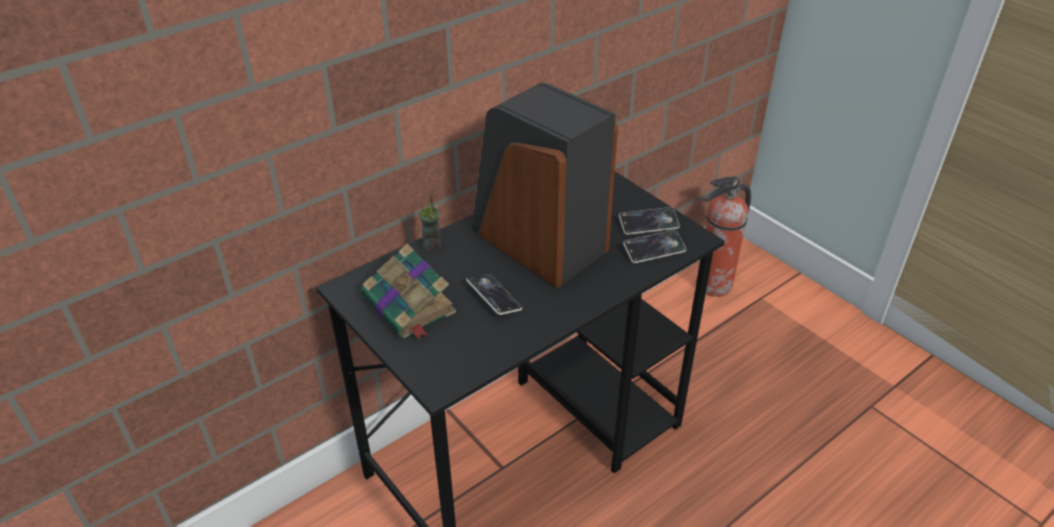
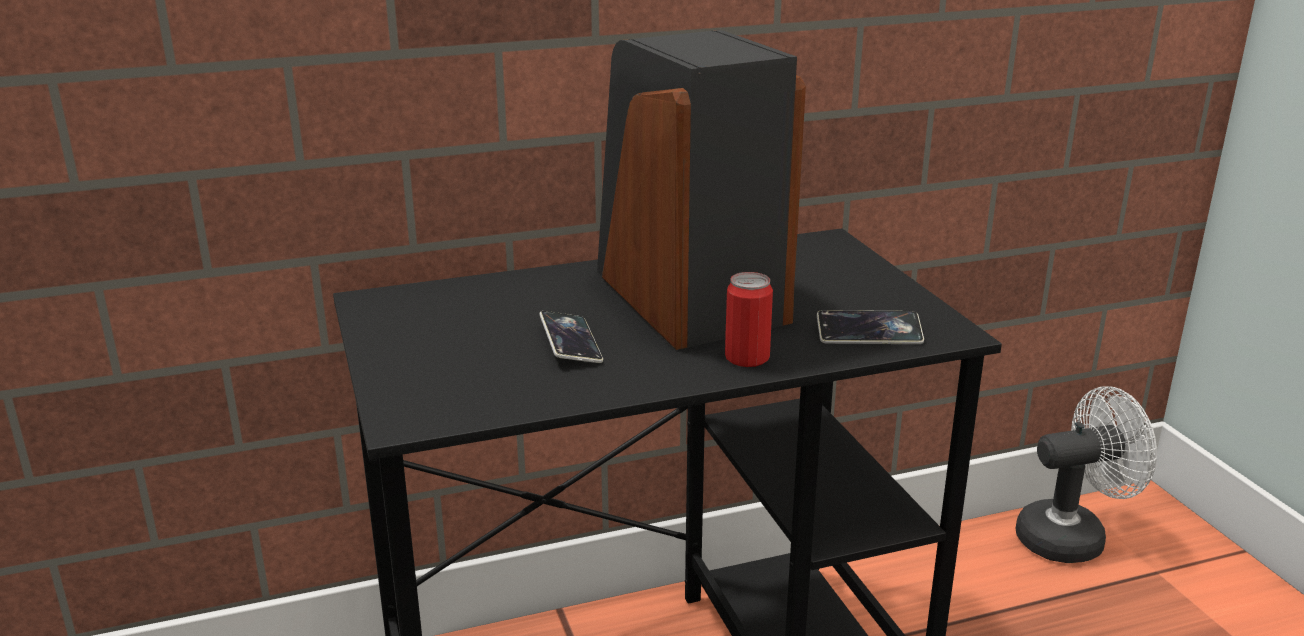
camera: 20 degrees right, 15 degrees down
(410, 306) = (440, 332): book -> none
(432, 246) = (527, 278): cup -> none
(599, 285) = (747, 358): none -> can
(648, 224) = (880, 305): phone -> none
(712, 285) = (1072, 537): fire extinguisher -> white fan

